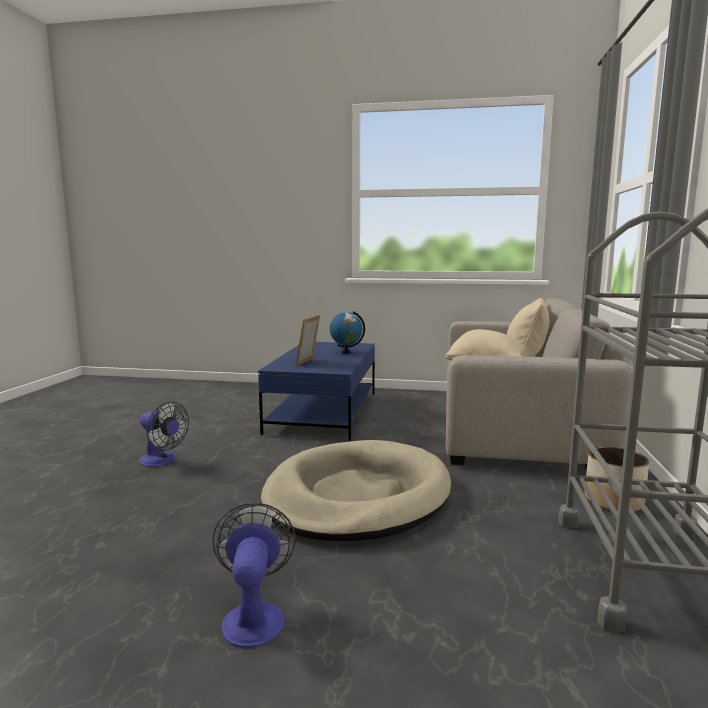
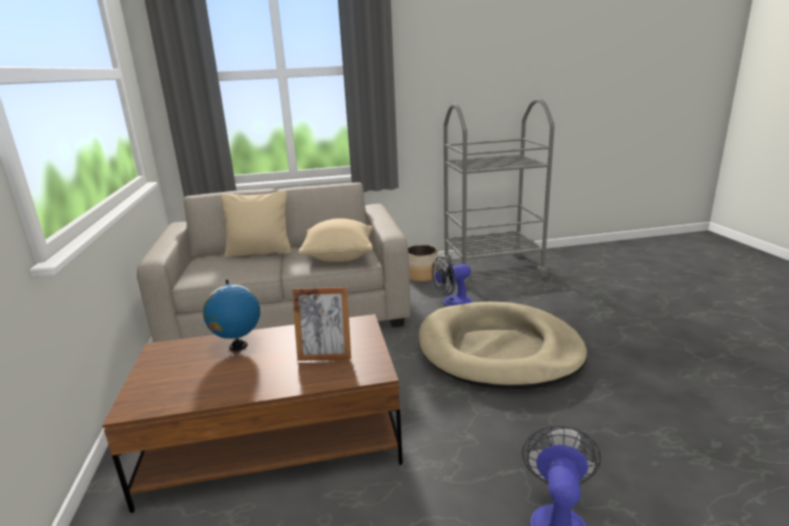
camera: 110 degrees left, 10 degrees up
(254, 615) = (658, 345): fan -> fan (452, 303)
(324, 412) = (274, 439): blue coffee table -> brown coffee table

